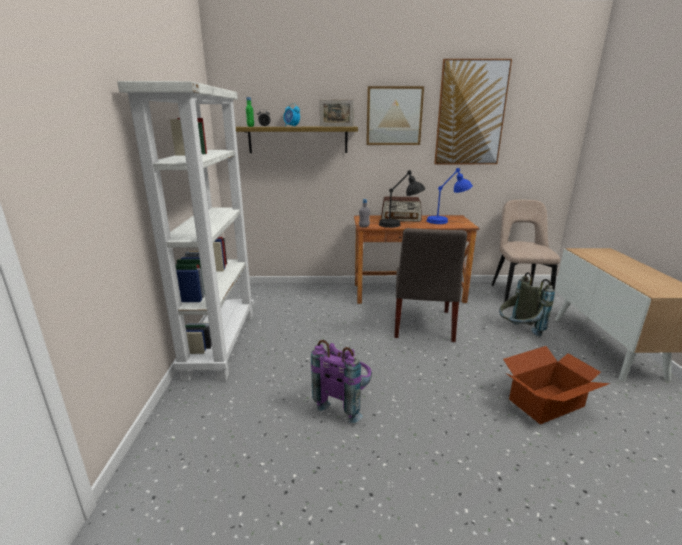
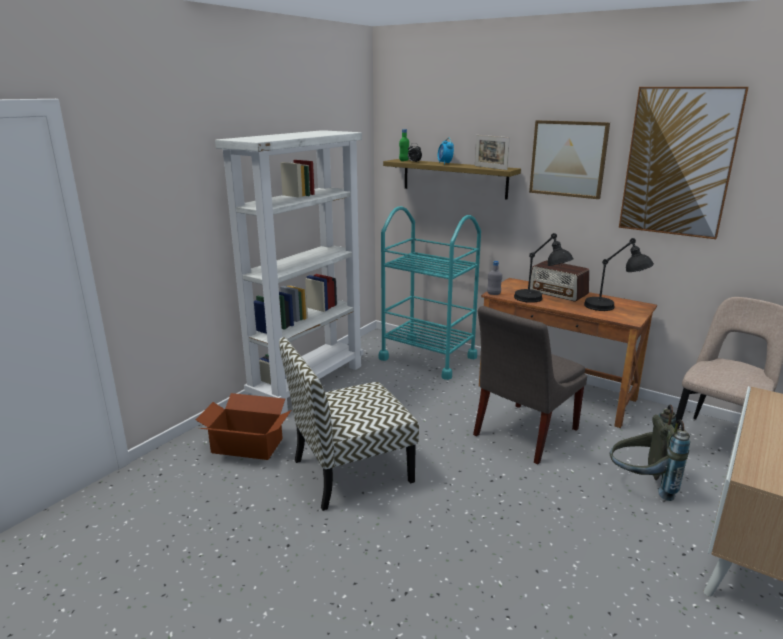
camera: 35 degrees right, 0 degrees up
(298, 294) = (428, 358): none -> turquoise cart
(344, 402) = (350, 472): purple backpack -> chair
(446, 221) = (613, 308): blue table lamp -> black table lamp
(547, 403) = (556, 565): cardboard box -> cardboard box (247, 446)

